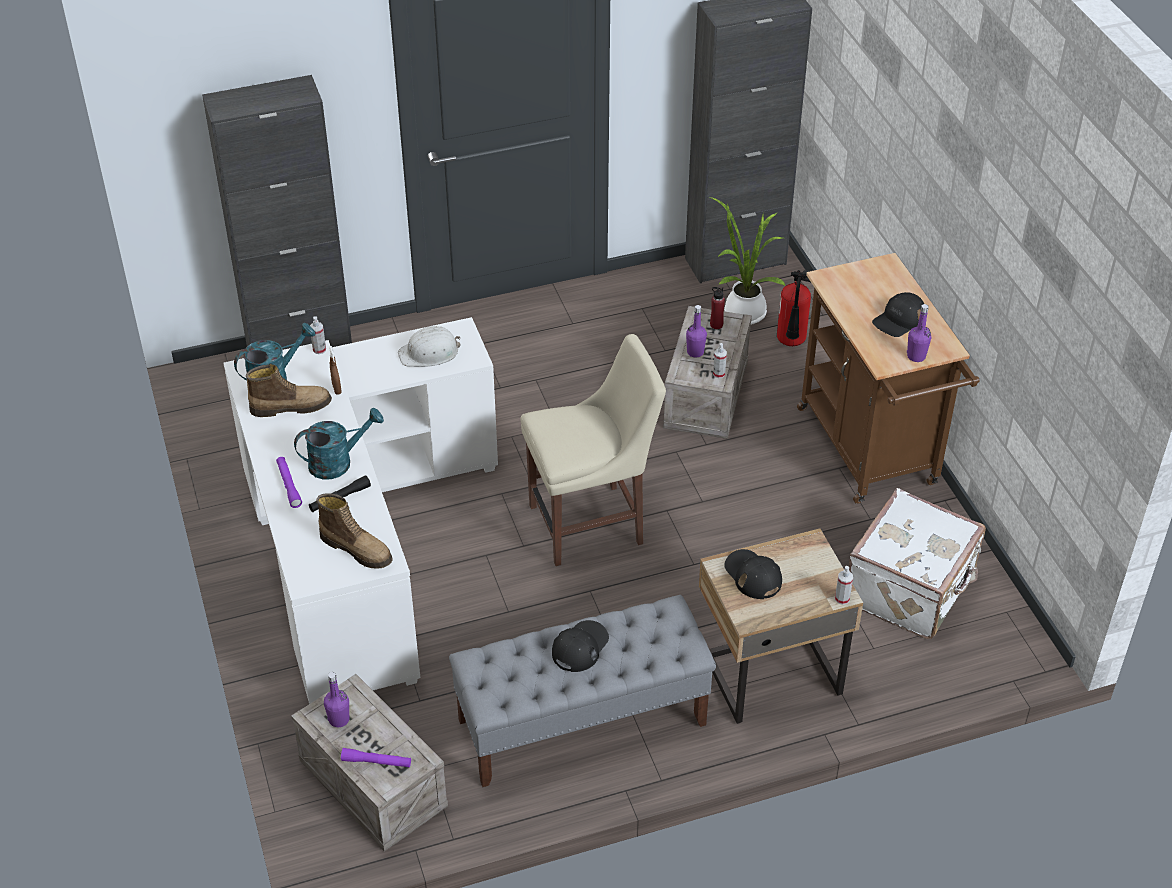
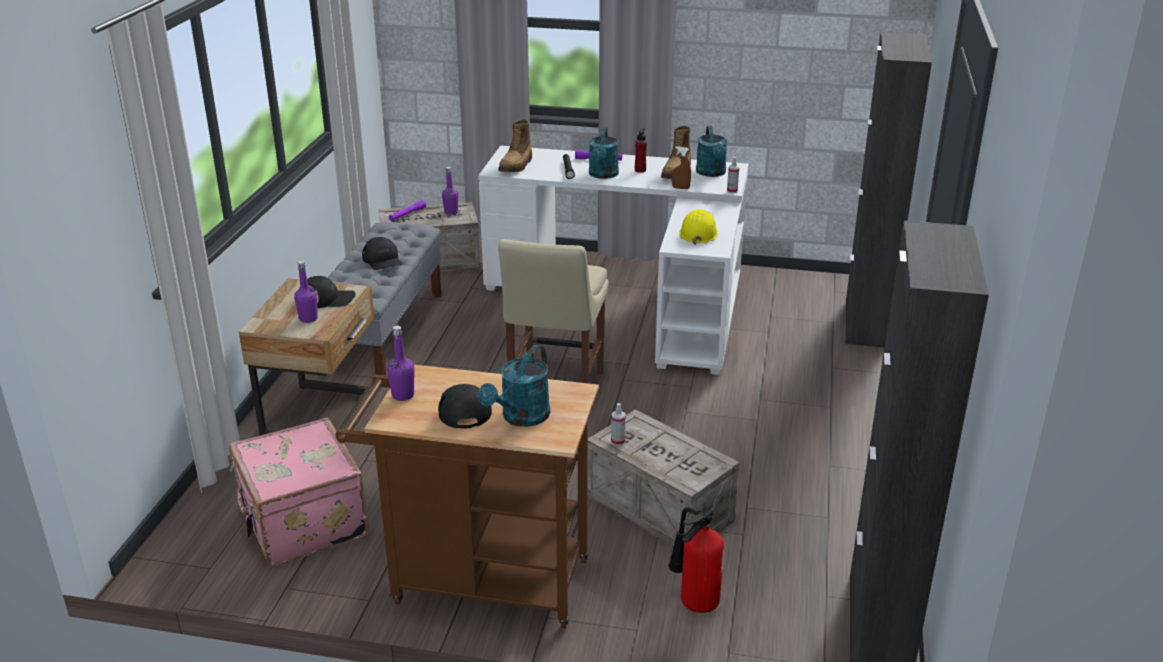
camera: 120 degrees right, 15 degrees down
(357, 549) = (517, 166): boot -> boot turned 45 degrees counterclockwise
(429, 353) = (698, 233): white hard hat -> yellow hard hat
(695, 352) = (661, 439): purple bottle -> purple bottle (308, 319)
(716, 325) = (695, 469): red bottle -> red bottle (640, 170)
(742, 311) = (776, 587): potted plant -> none
(842, 599) = (254, 324): spray bottle -> none
(883, 289) = (521, 418): none -> turquoise watering can
(911, 589) = (301, 523): white suitcase -> pink suitcase

